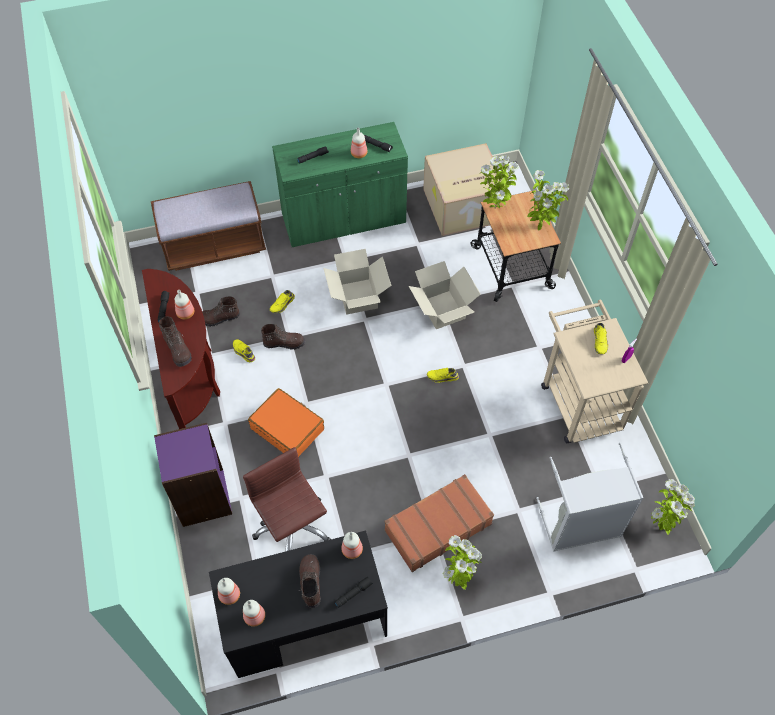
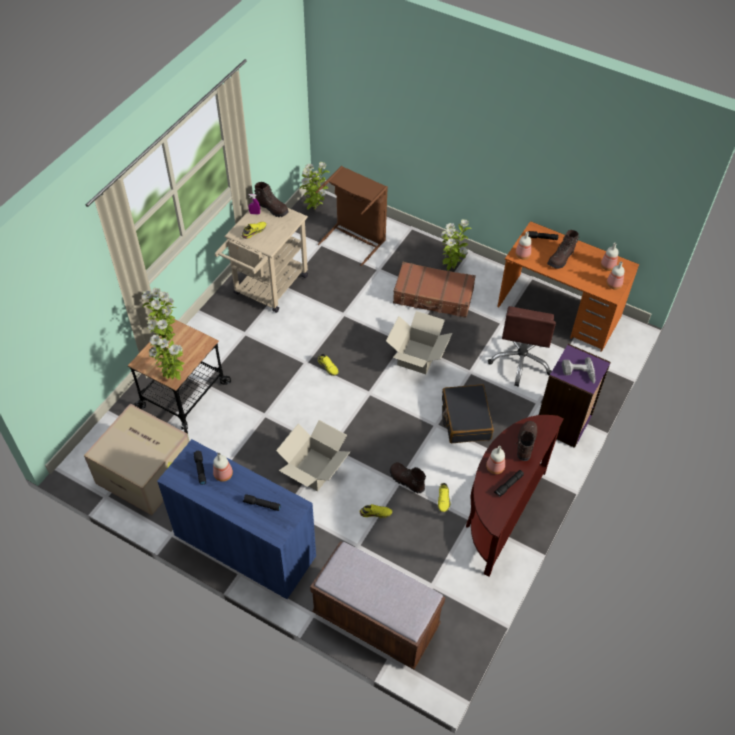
camera: 135 degrees left, 5 degrees down
(182, 446) = (578, 373): none -> power drill
(219, 318) = (435, 544): brown boot -> brown boot (272, 208)
(287, 428) = (465, 419): orange suitcase -> black suitcase
(305, 622) = (559, 312): black desk -> orange desk
(344, 219) = (245, 546): green cabinet -> blue cabinet
(443, 309) = (269, 408): cardboard box -> cardboard box (417, 356)
(580, 526) = (355, 238): grey laundry basket -> brown laundry basket

